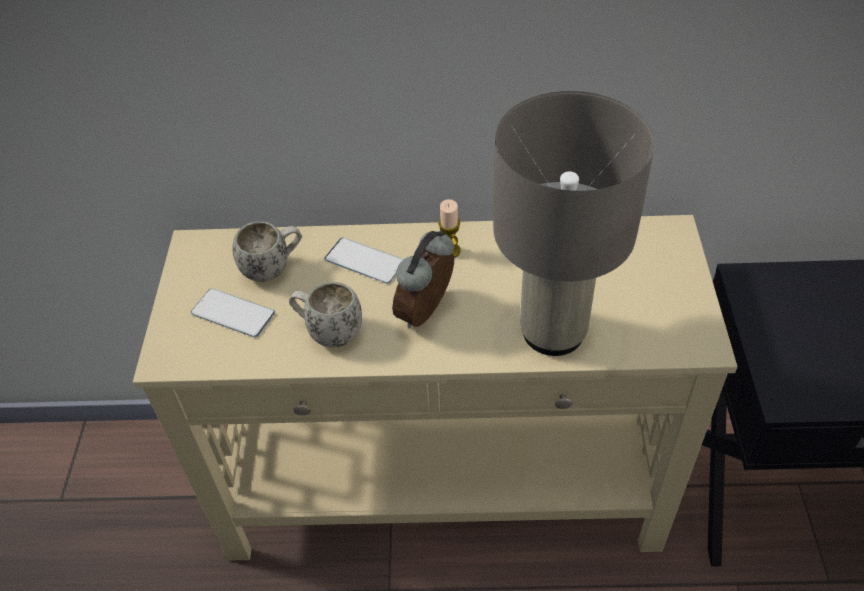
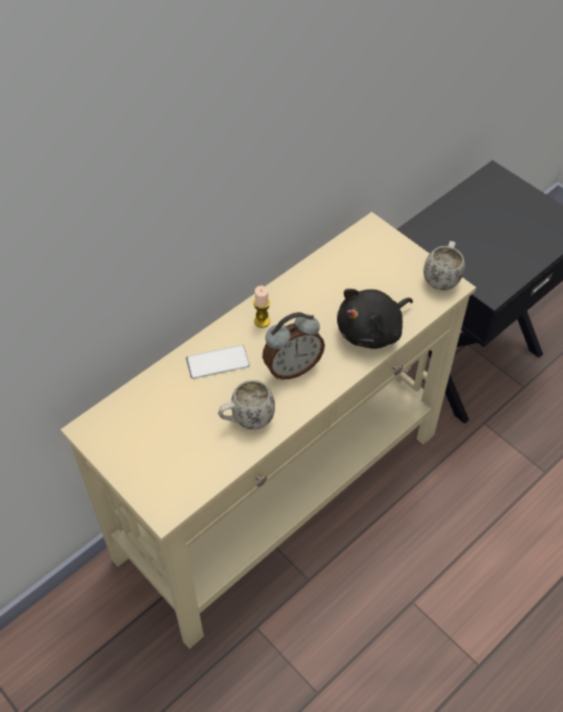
camera: 45 degrees left, 5 degrees up
(233, 313) = (173, 451): phone -> none
(273, 267) = (164, 406): white mug -> white mug (442, 277)
(428, 313) = (292, 367): alarm clock -> alarm clock turned 105 degrees counterclockwise
(554, 333) = (372, 331): grey table lamp -> black plush toy

